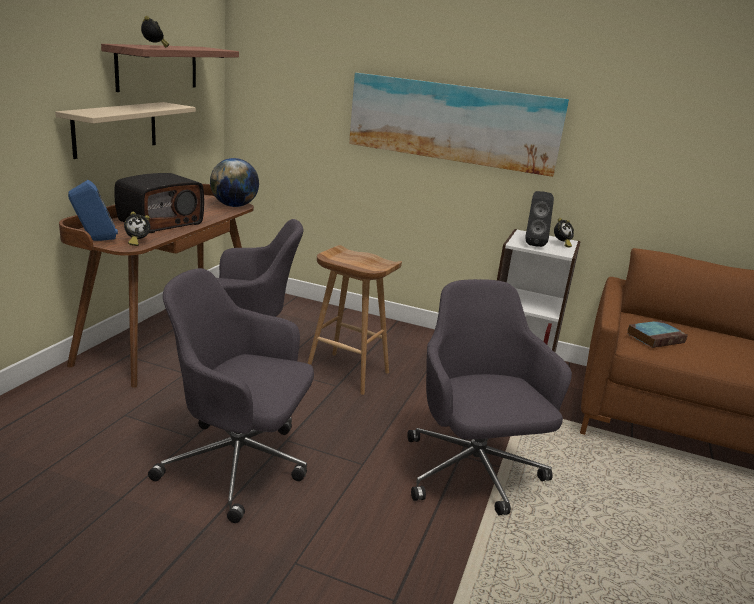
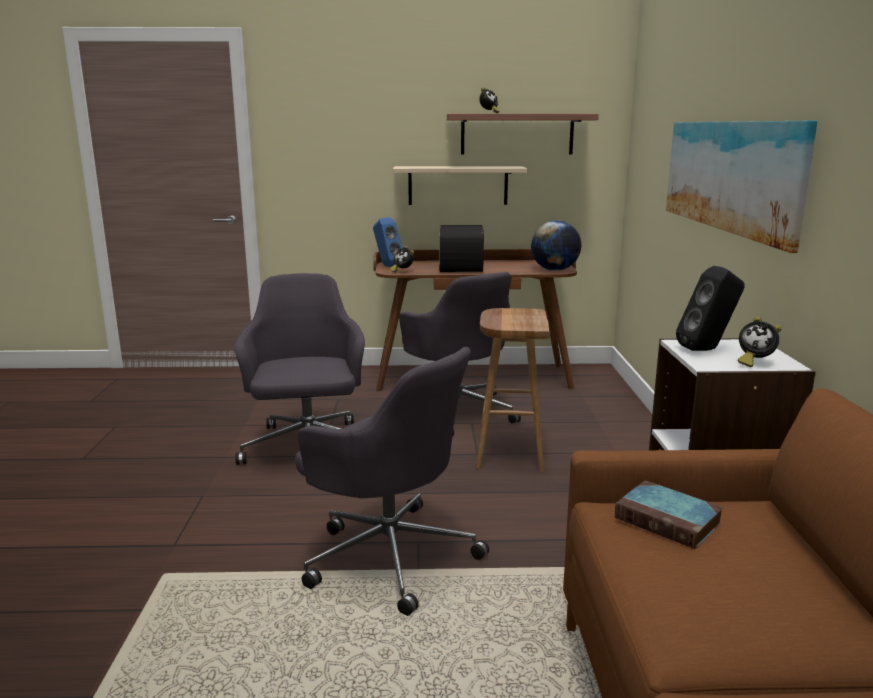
camera: 70 degrees right, 5 degrees down
(160, 222) = (459, 267): radio -> radio turned 105 degrees counterclockwise
(473, 473) = (389, 554): grey office chair -> grey office chair turned 75 degrees clockwise

